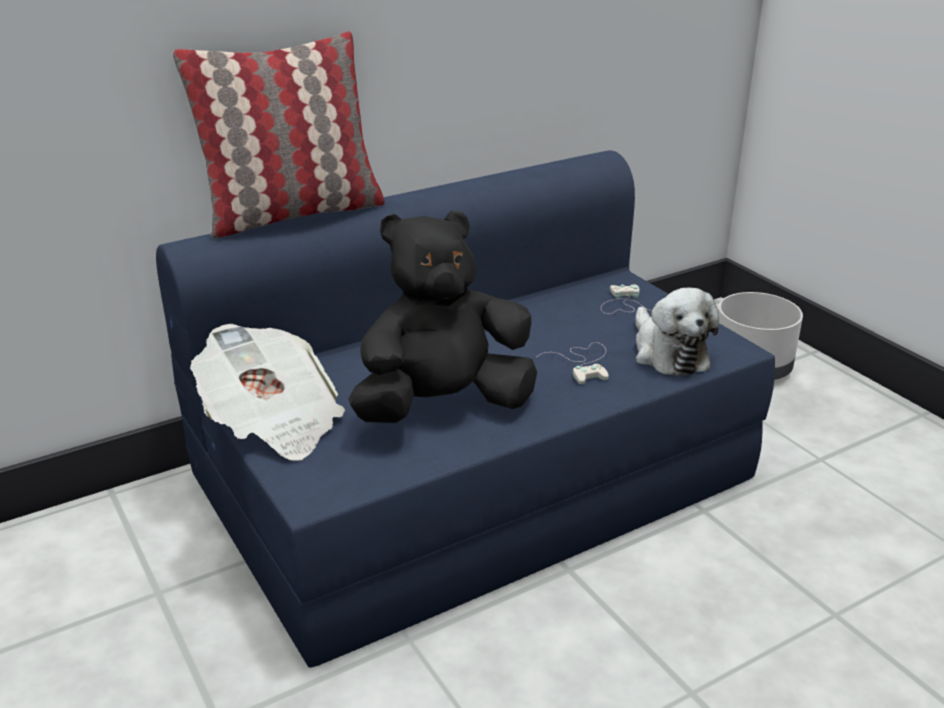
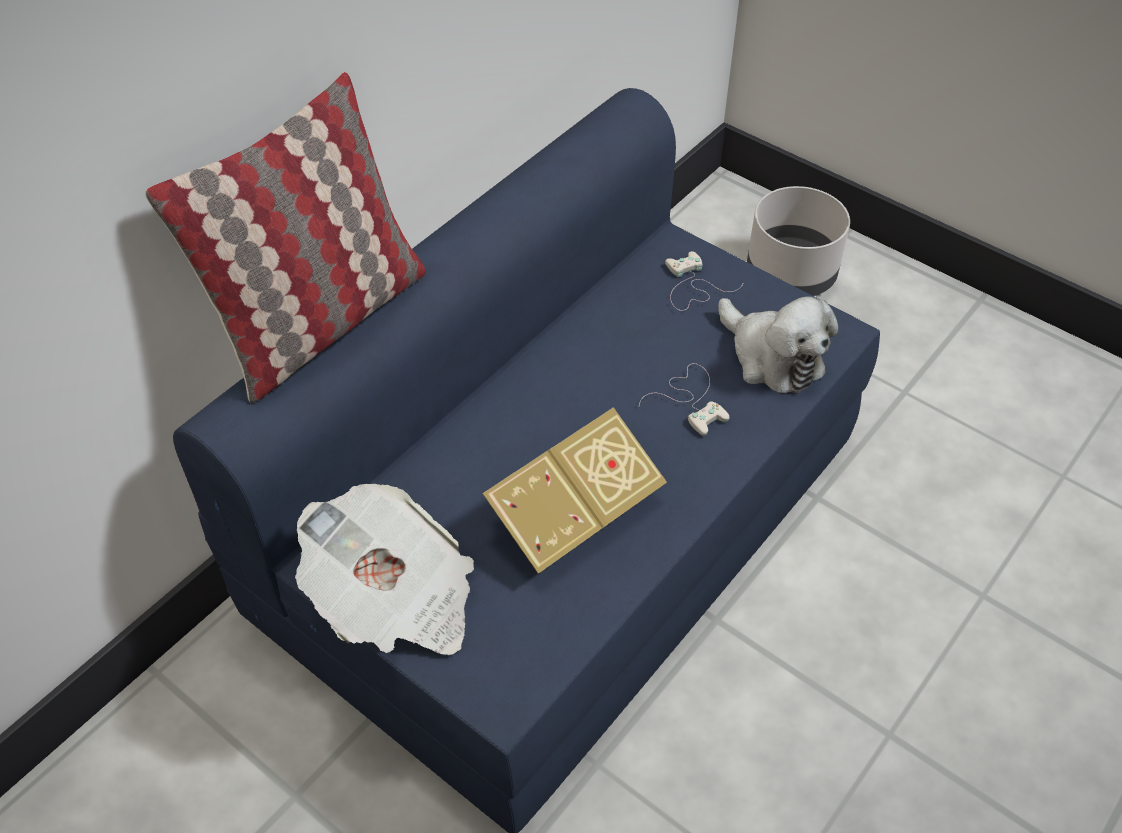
camera: 20 degrees left, 20 degrees up
(443, 406) = (572, 514): black plush toy -> book

